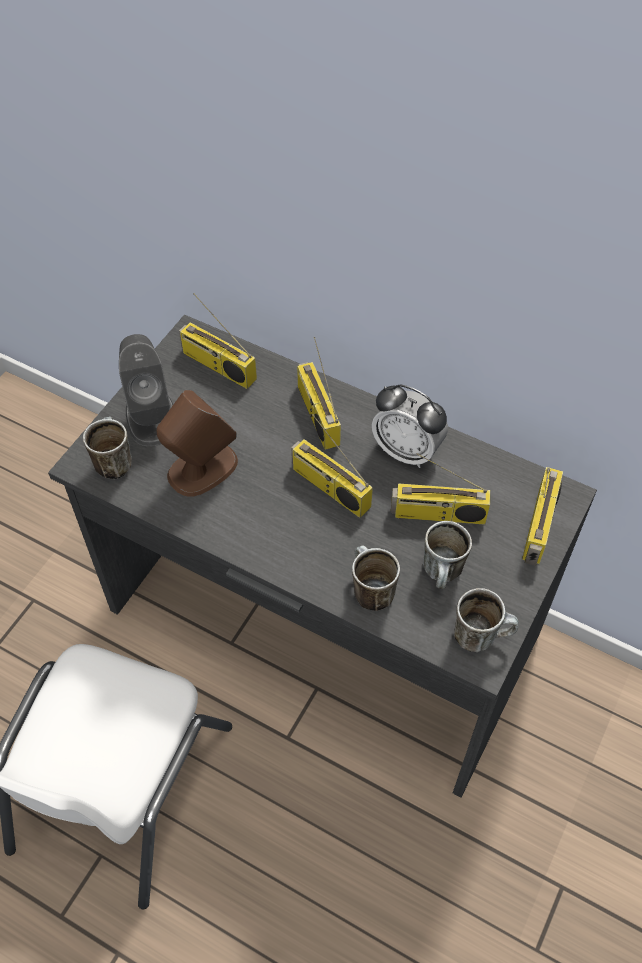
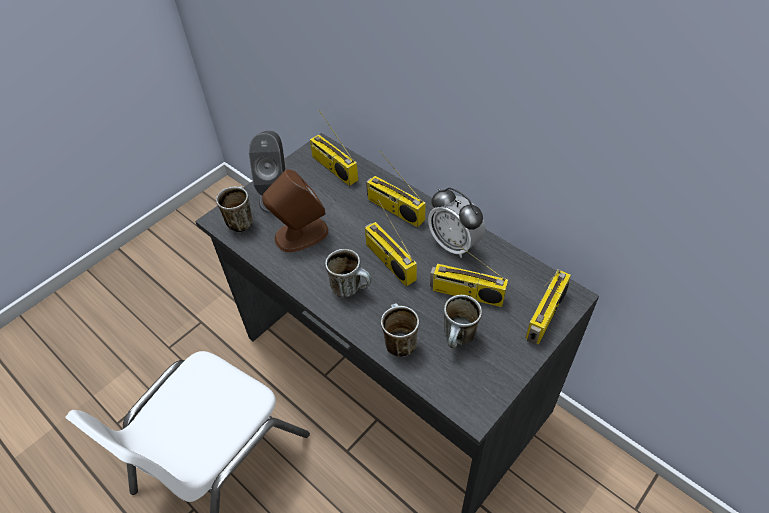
camera: 15 degrees right, 5 degrees down
(316, 414) = (394, 210): radio -> radio turned 45 degrees counterclockwise
(481, 635) = (478, 391): mug -> mug (351, 288)

